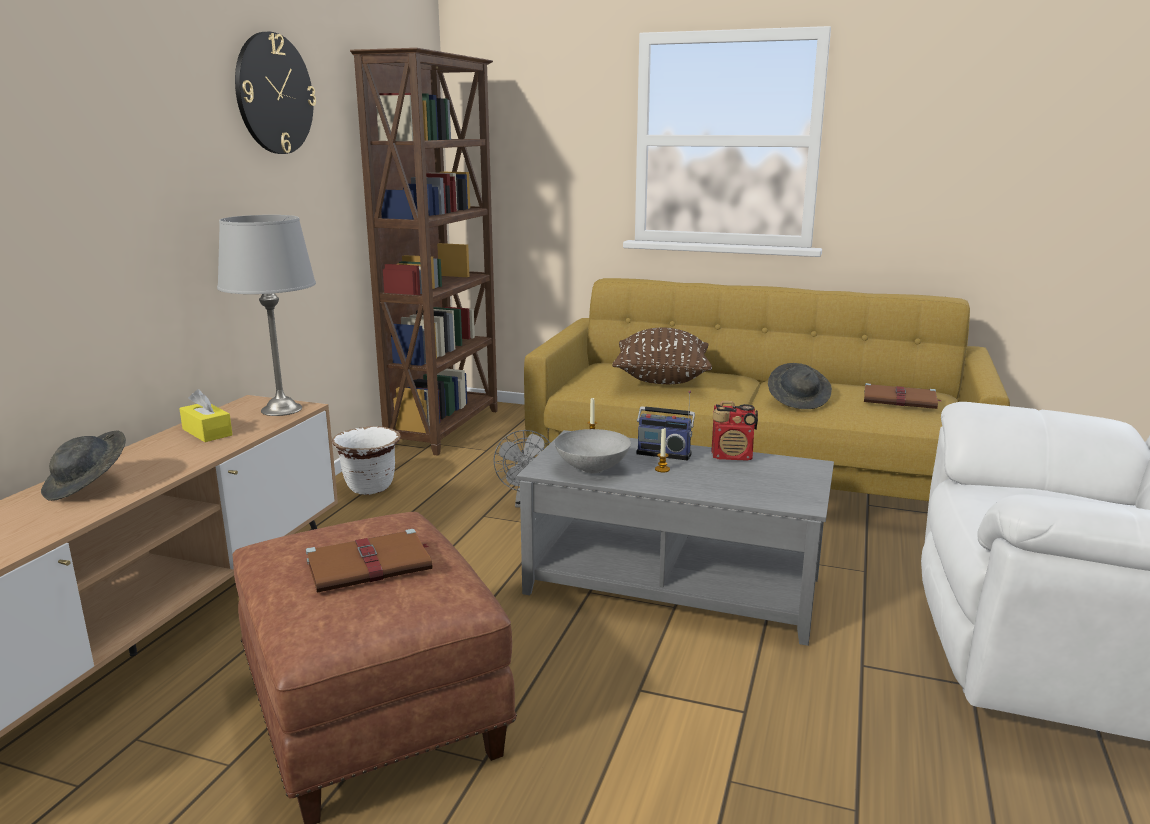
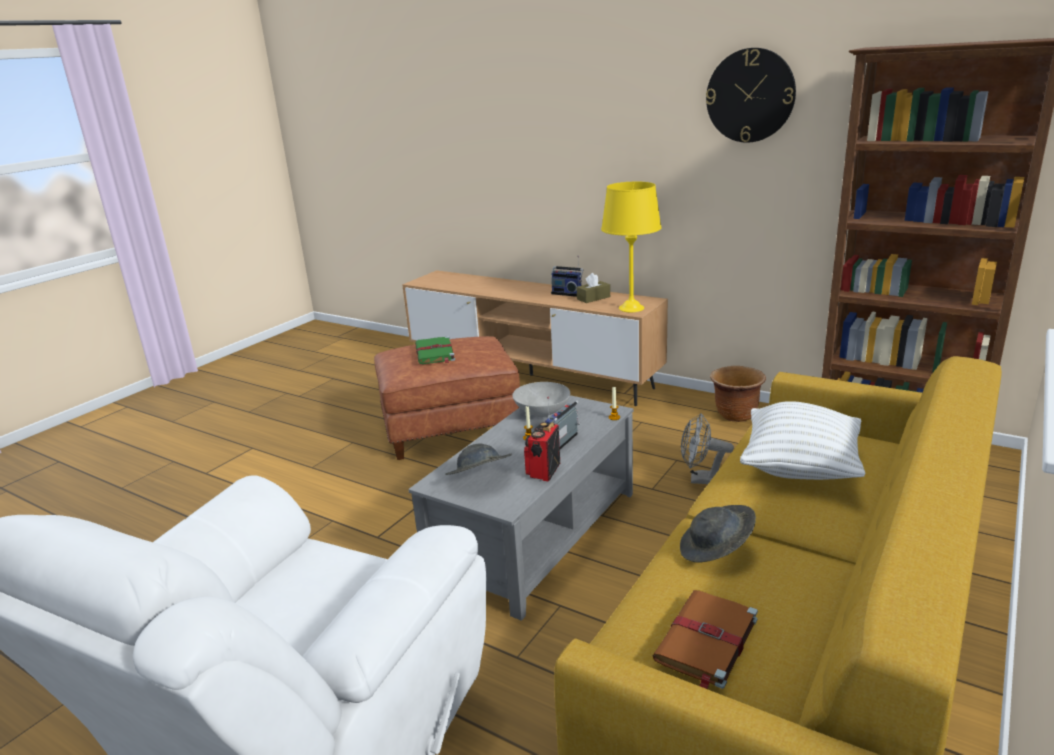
camera: 105 degrees right, 5 degrees up
(88, 486) = (525, 289): grey hat -> grey hat (479, 479)
(159, 451) = (567, 293): none -> radio
(207, 432) = (593, 298): yellow tissue box -> brown tissue box
(282, 409) = (631, 308): grey table lamp -> yellow table lamp
(370, 487) = (736, 415): white planter -> brown planter
(371, 565) = (435, 353): brown book -> green book
(662, 379) = (800, 468): brown pillow -> white pillow

